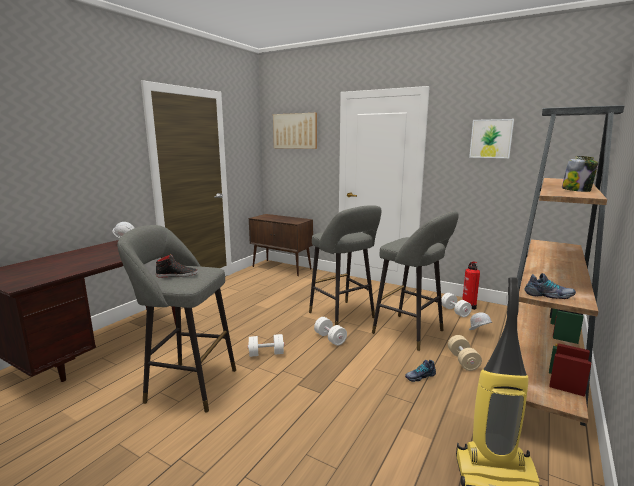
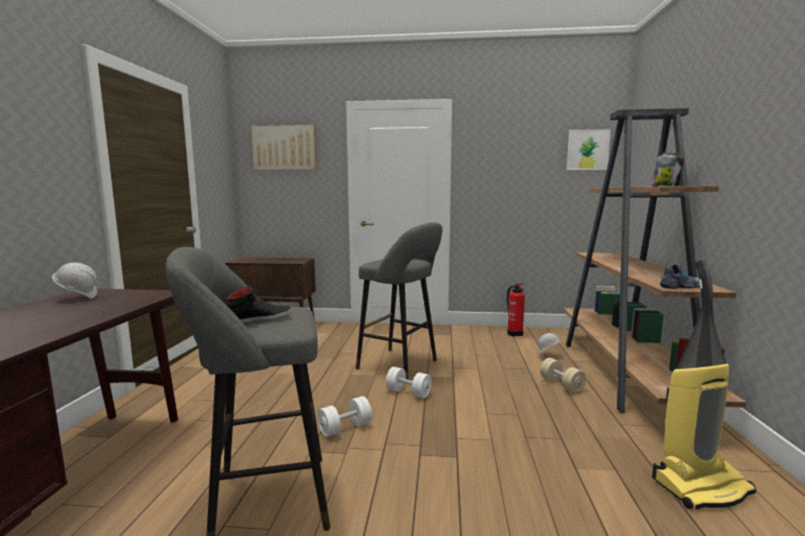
camera: 25 degrees left, 5 degrees down
(411, 333) = (488, 368): grey stool -> none
(420, 376) = (539, 409): shoe -> none
(455, 311) = (507, 340): white dumbbell -> none
(491, 138) = (519, 155): picture -> picture (587, 150)

